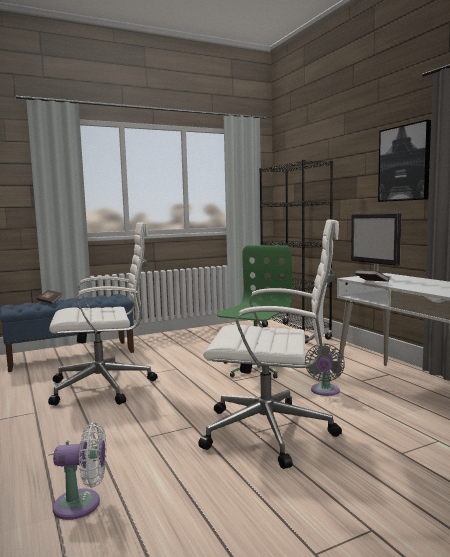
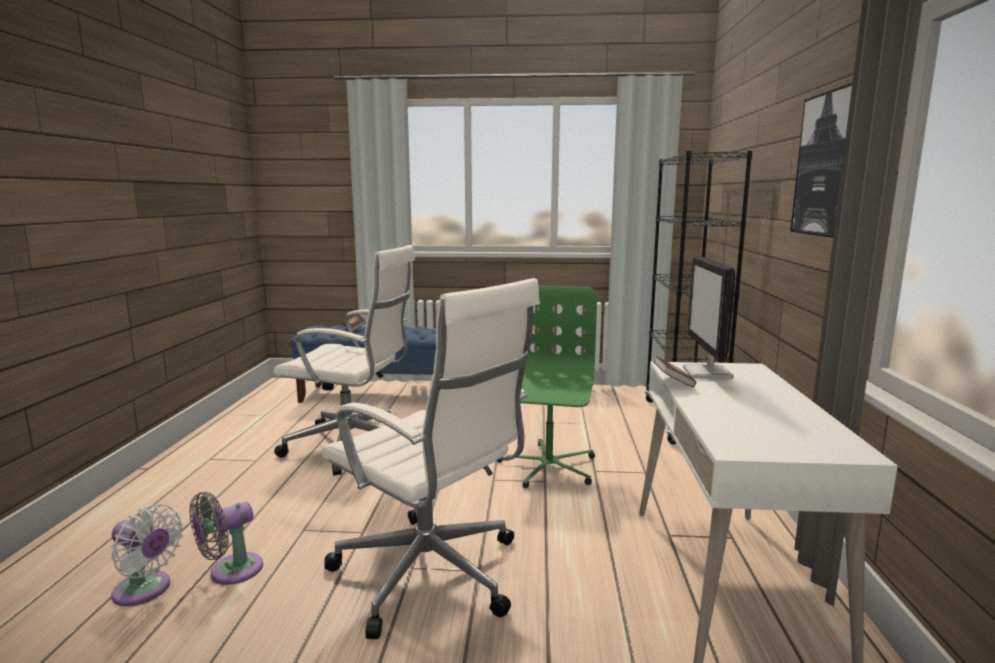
camera: 30 degrees right, 5 degrees up
(255, 367) = (548, 467): green office chair -> green office chair turned 45 degrees counterclockwise
(324, 391) = (587, 536): grey fan -> grey fan (230, 571)

